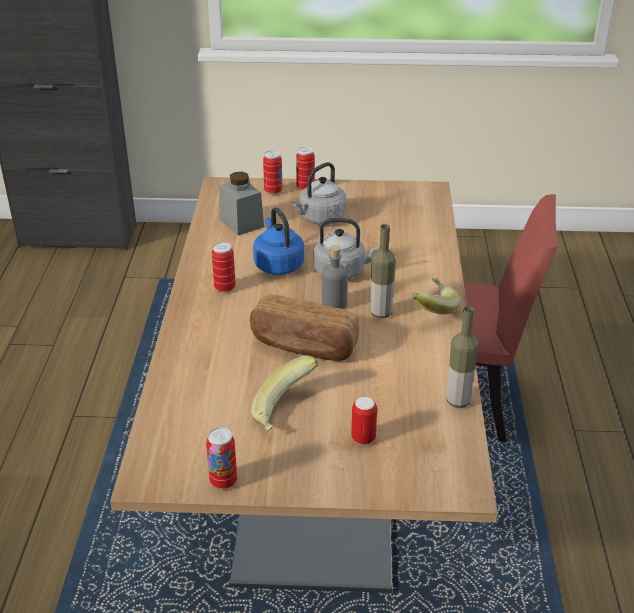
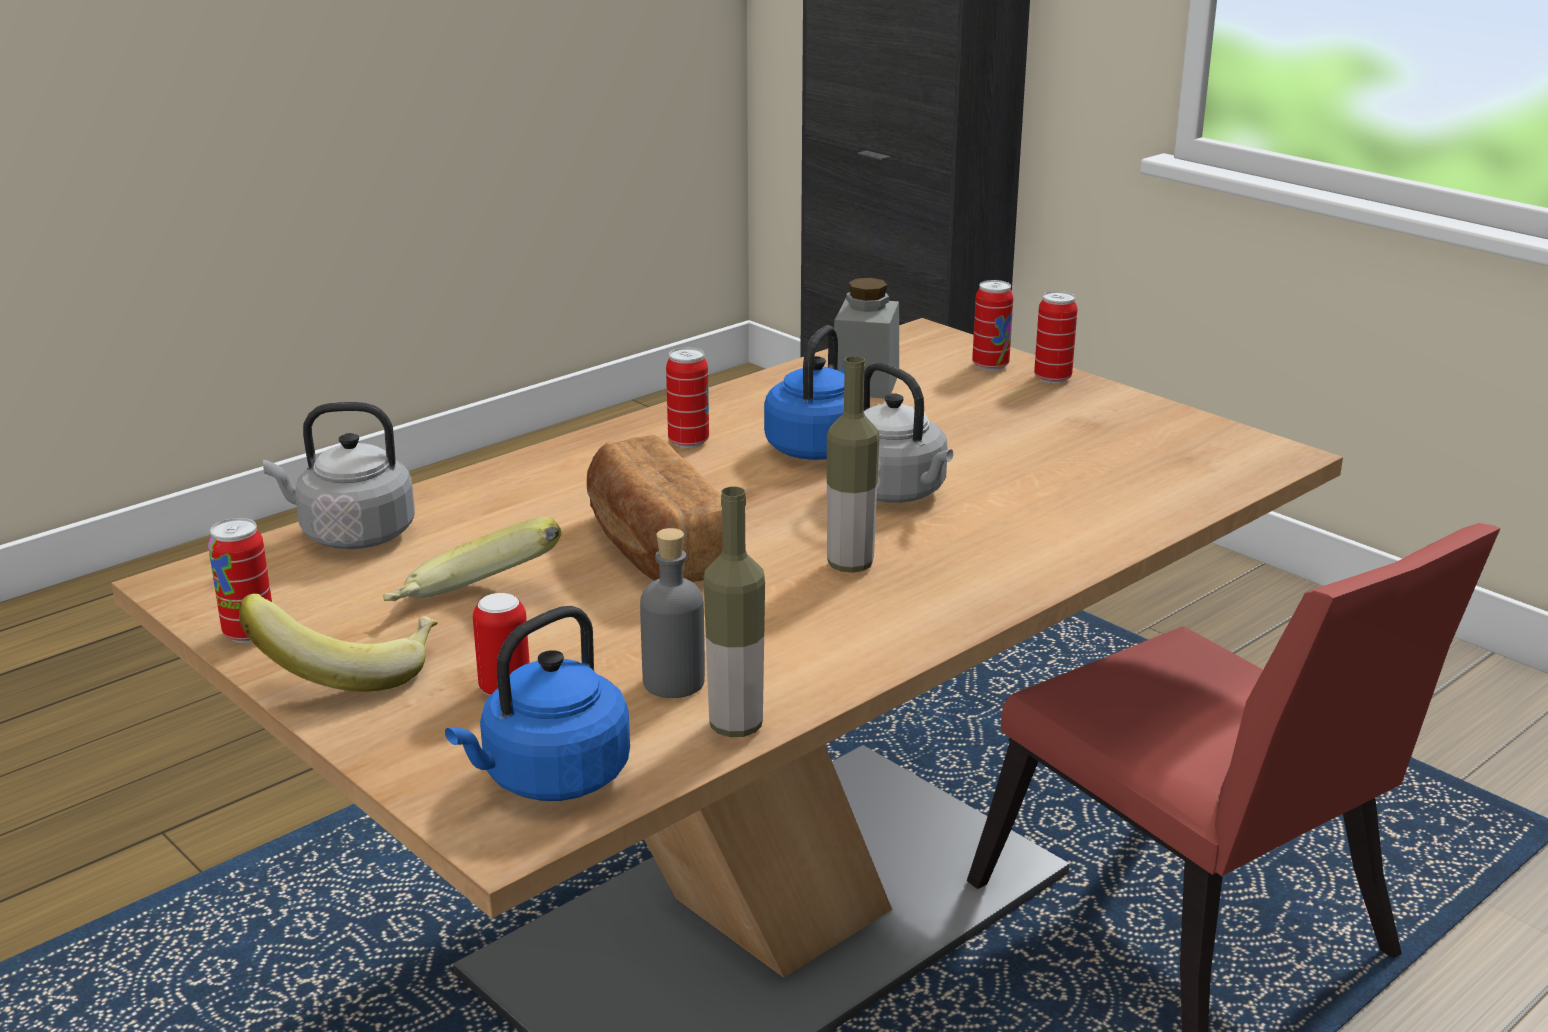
camera: 45 degrees right, 10 degrees down
(320, 219) = (997, 421): grey kettle -> grey kettle (351, 535)
(334, 304) = (802, 523): grey bottle -> grey bottle (674, 682)
(430, 308) = (945, 596): banana -> banana (349, 671)
(441, 461) = (550, 778): none -> blue kettle

